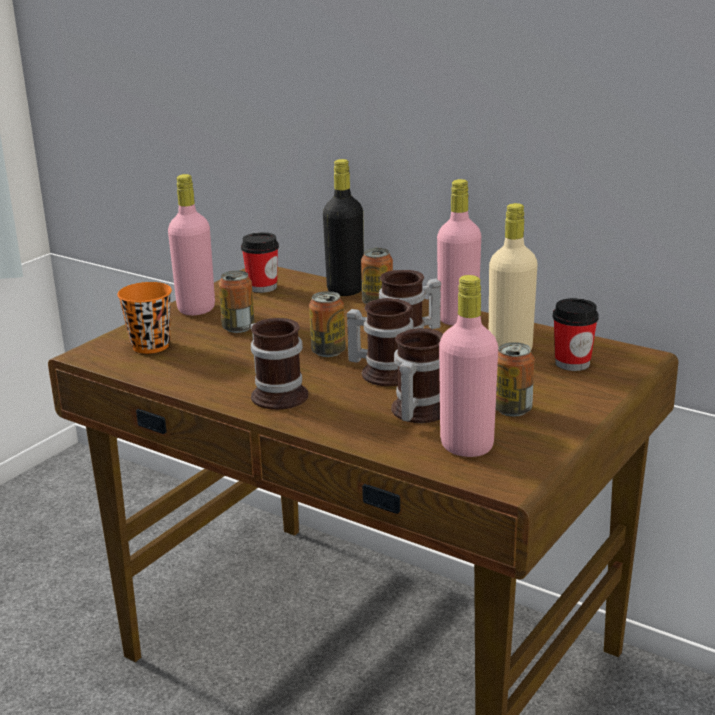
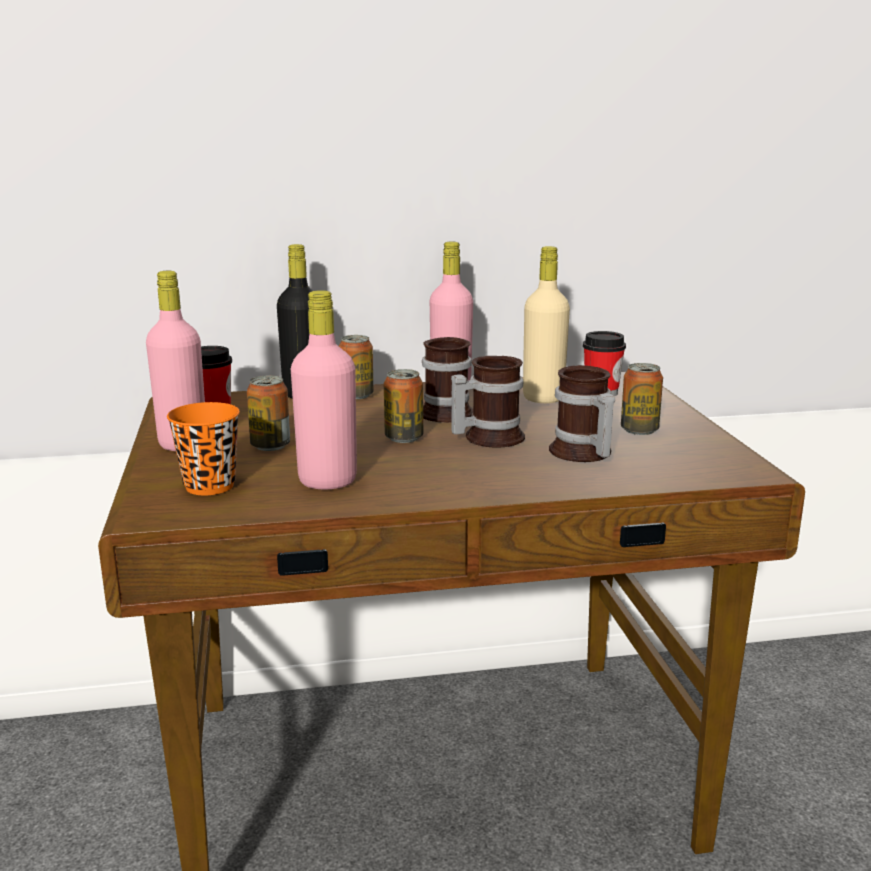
camera: 45 degrees left, 5 degrees down
(279, 393) = (440, 479): mug -> none
(466, 446) = (672, 461): pink bottle -> pink bottle (327, 481)

